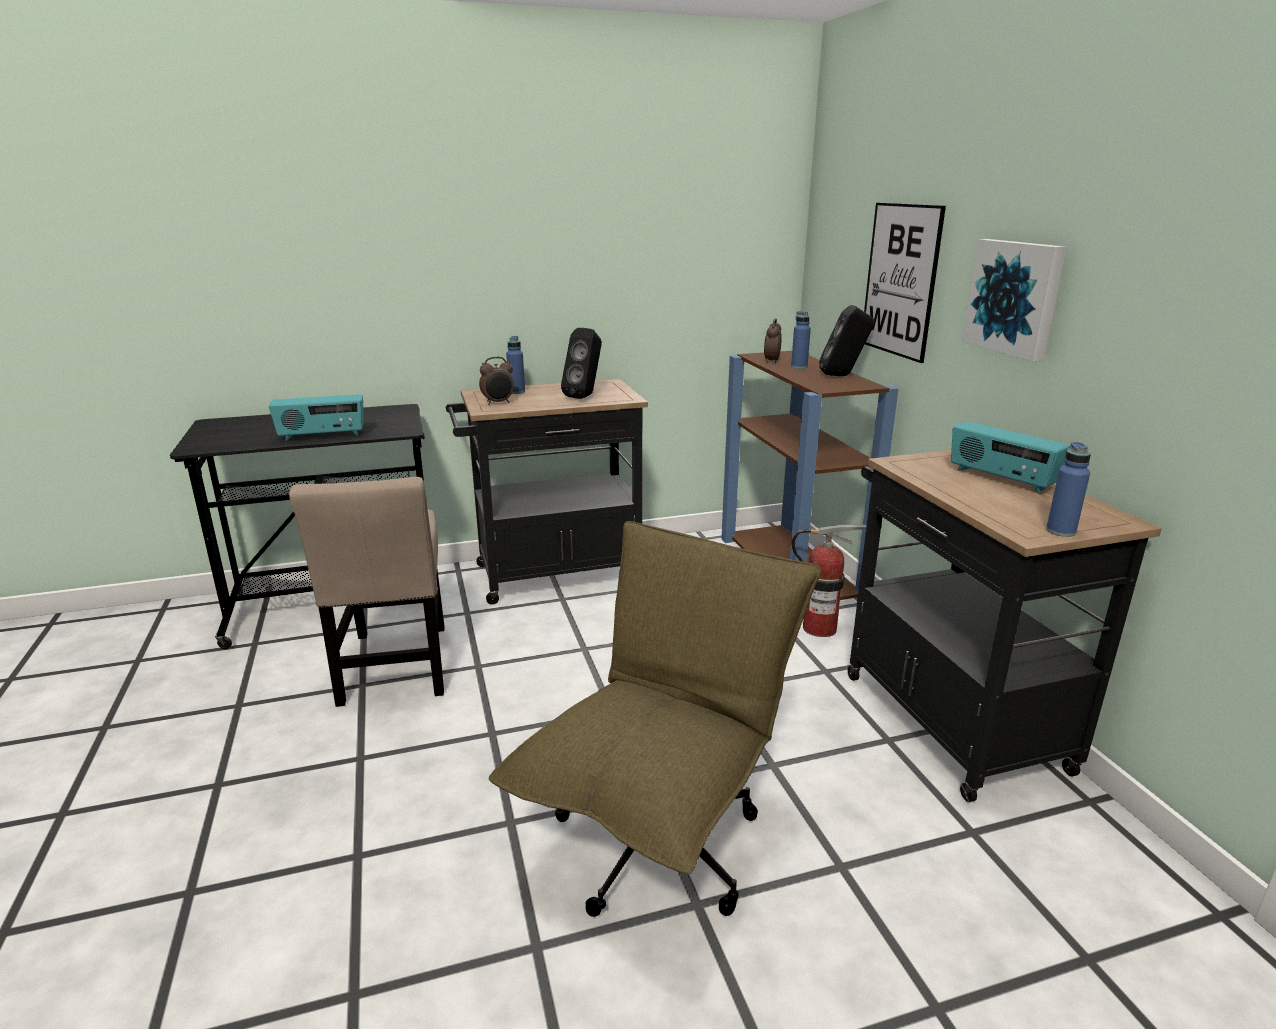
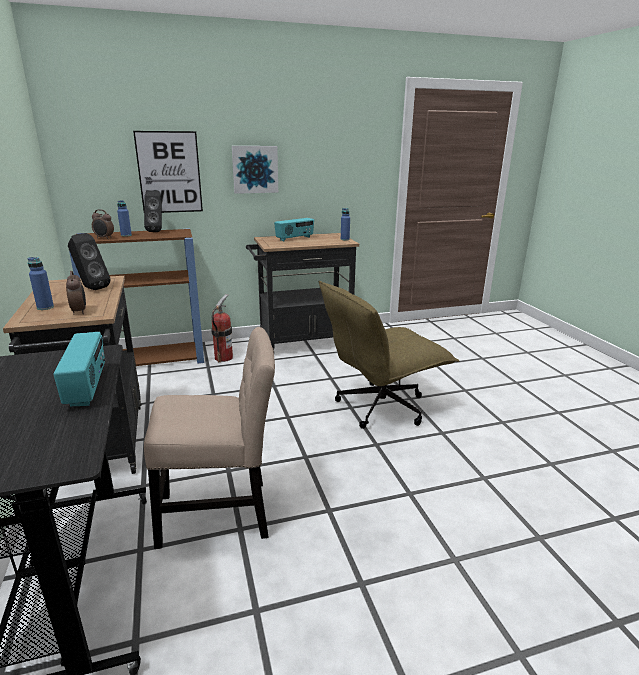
camera: 90 degrees left, 0 degrees up
(655, 845) = (382, 406): beige office chair -> beige office chair turned 60 degrees counterclockwise

